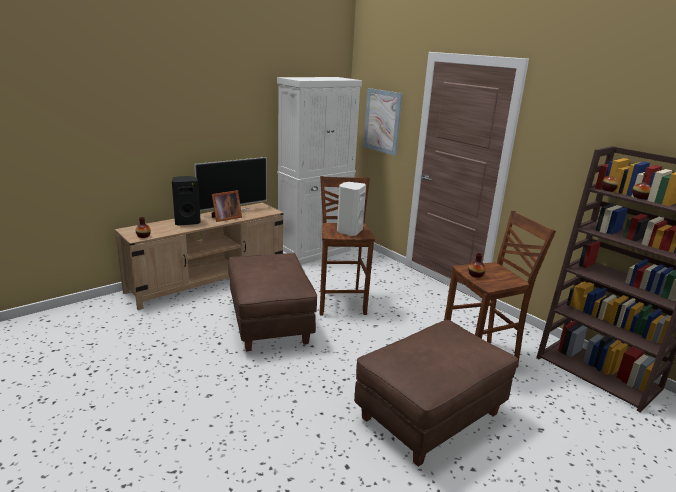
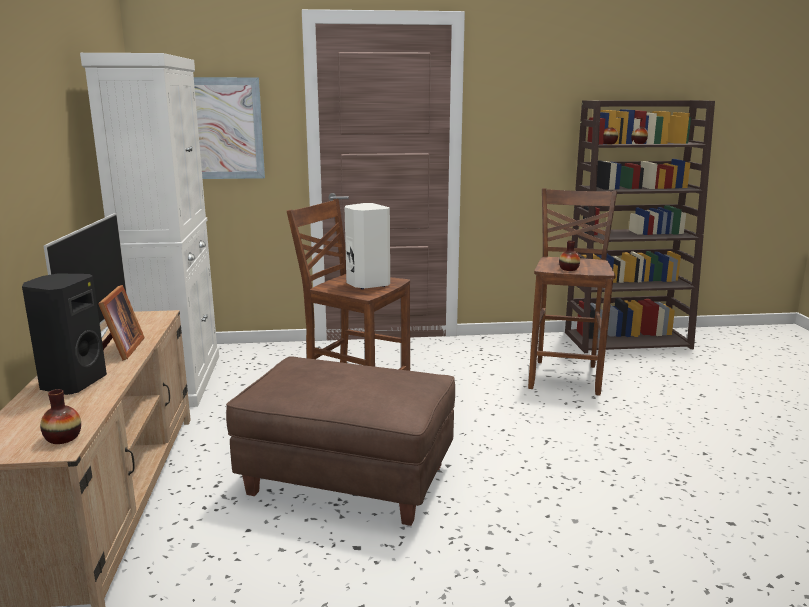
camera: 55 degrees left, 5 degrees down
(430, 416) = (656, 440): brown ottoman -> none

